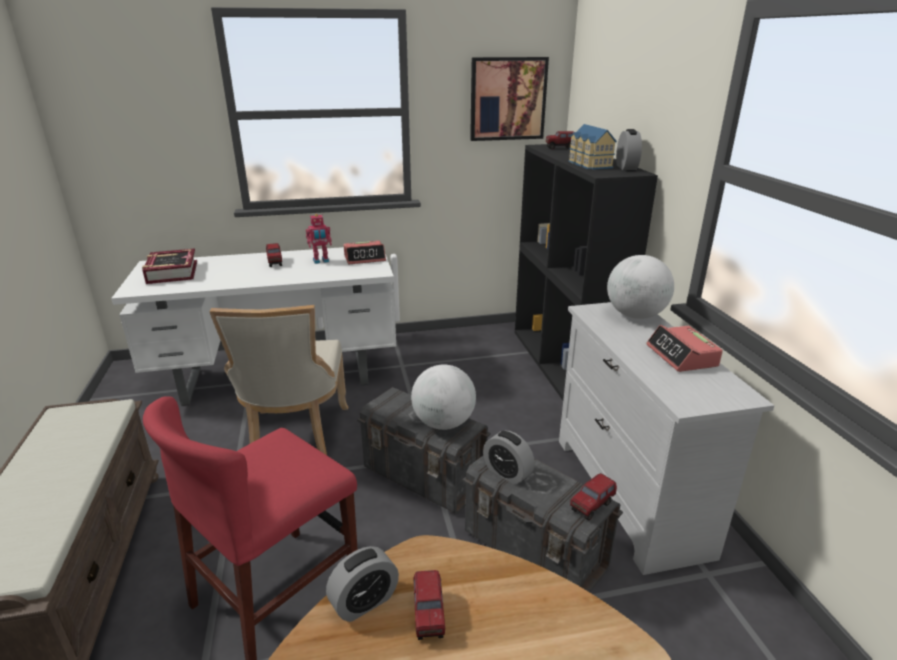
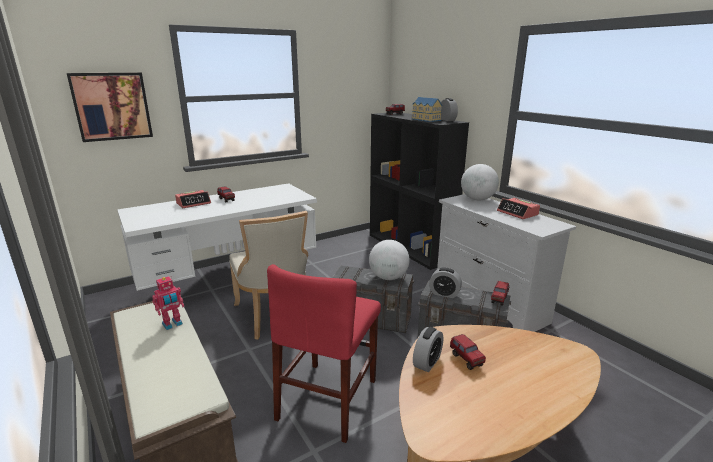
camera: 20 degrees left, 5 degrees down
(172, 272) = (154, 213): book -> none
(321, 261) = (258, 195): toy robot -> toy robot (172, 324)
(365, 258) = (286, 191): alarm clock -> alarm clock (193, 203)
(507, 99) = (355, 86): picture -> picture (112, 106)

